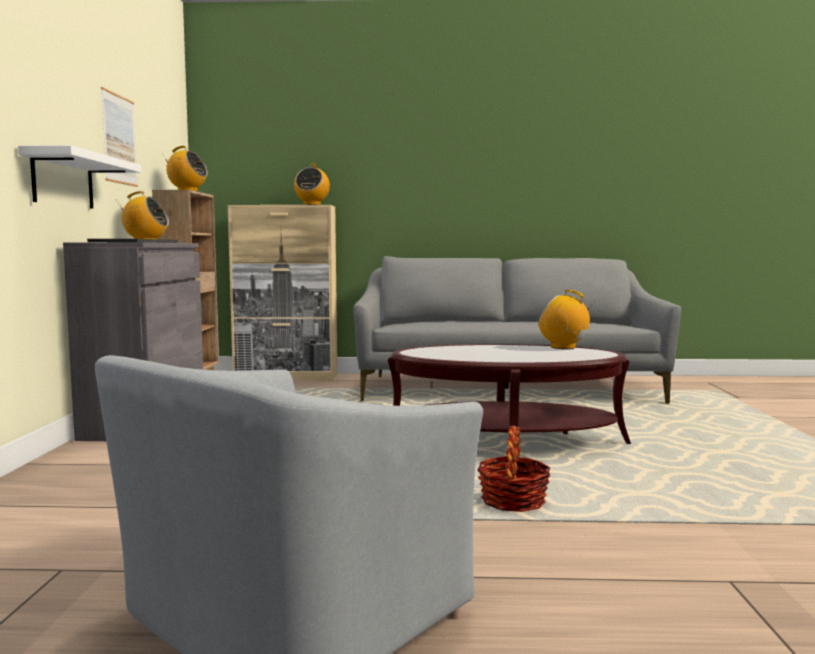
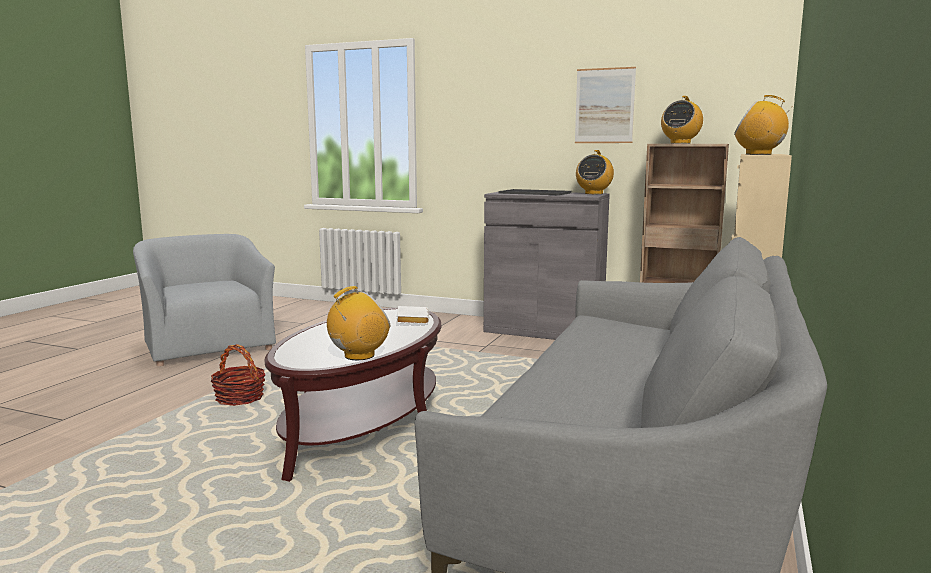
camera: 110 degrees right, 5 degrees up
(63, 181) = (515, 149): white shelf -> none
(442, 348) = (411, 319): none -> white book

